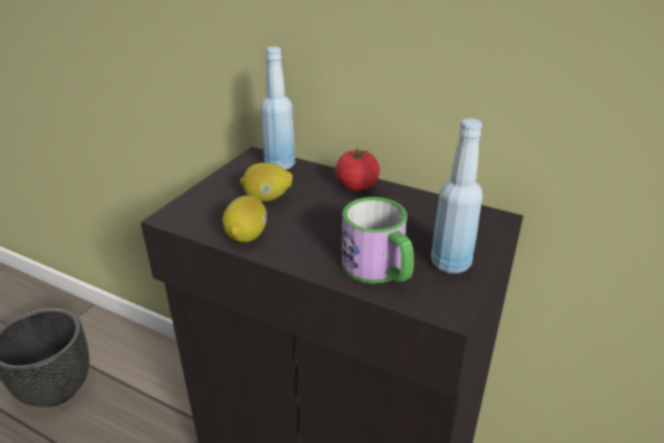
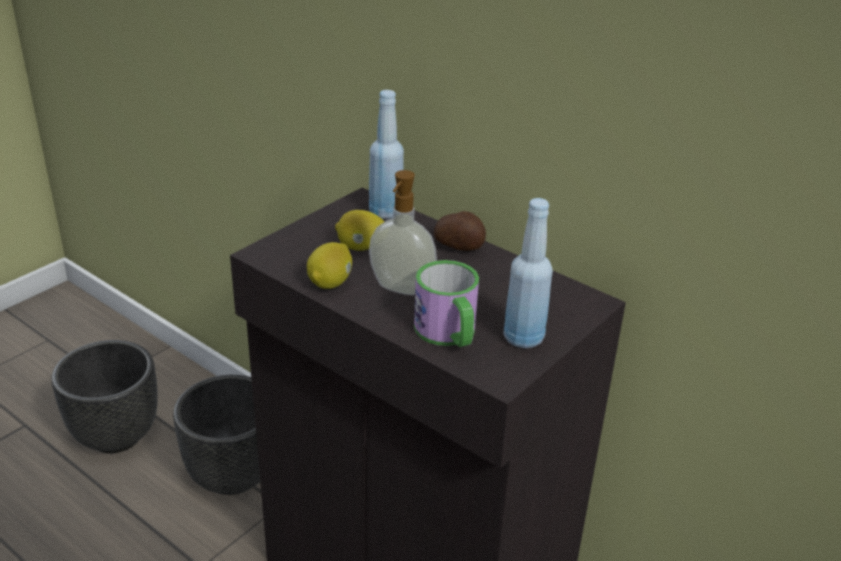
camera: 10 degrees right, 0 degrees up
(164, 405) = (233, 474): none -> black planter
(317, 232) = (400, 289): none -> soap dispenser
(356, 186) = (459, 247): tomato -> potato

